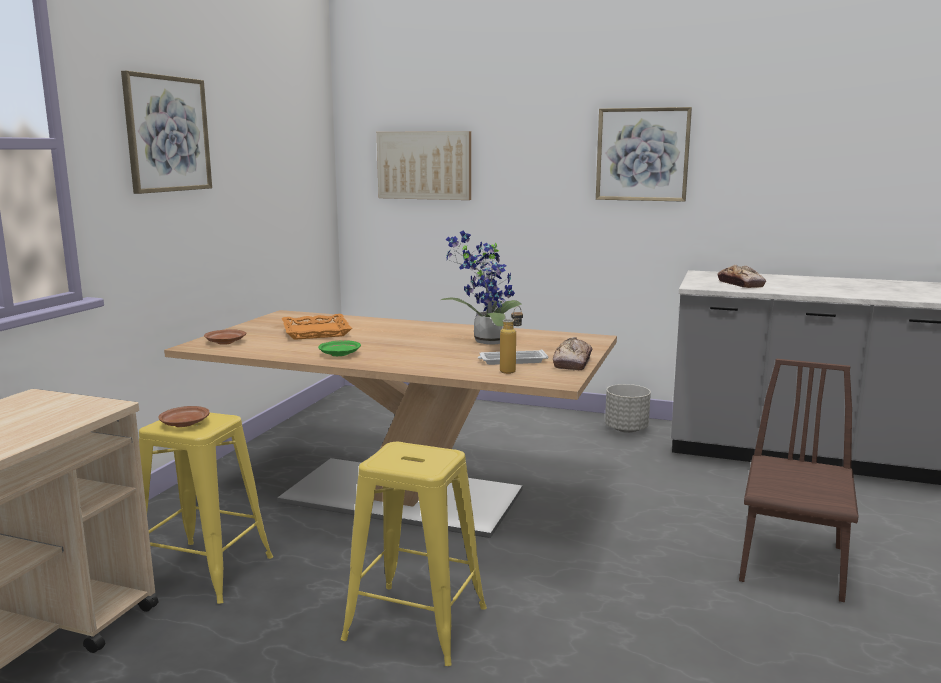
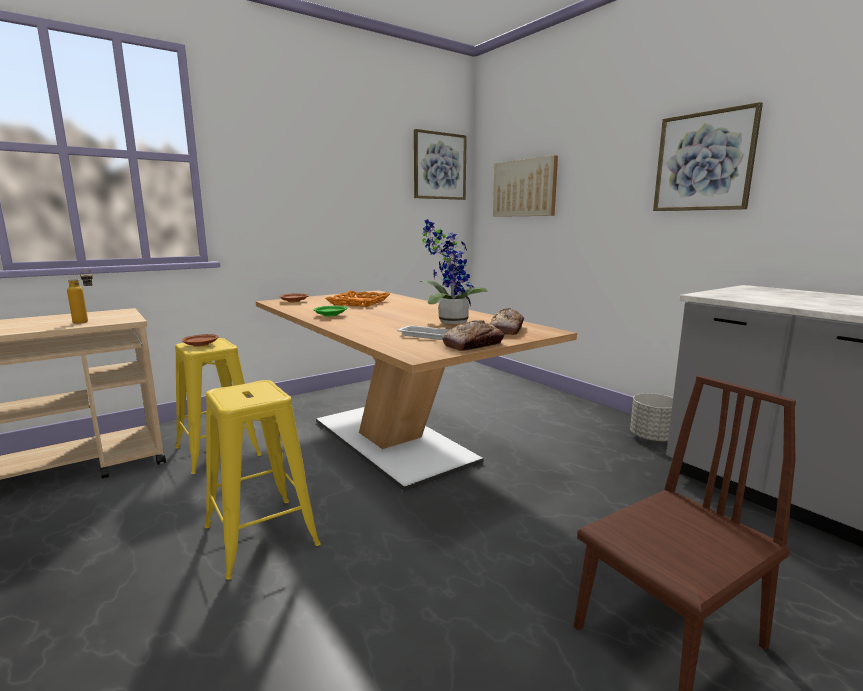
camera: 35 degrees right, 0 degrees up
(167, 134) = (293, 158): picture -> picture (439, 166)
(511, 370) = (407, 341): bottle -> bottle (86, 322)
(740, 284) = (769, 297): bread -> bread (507, 329)

